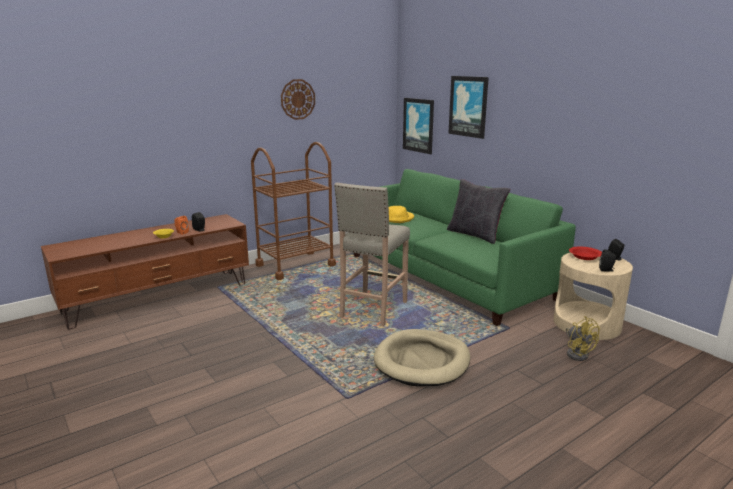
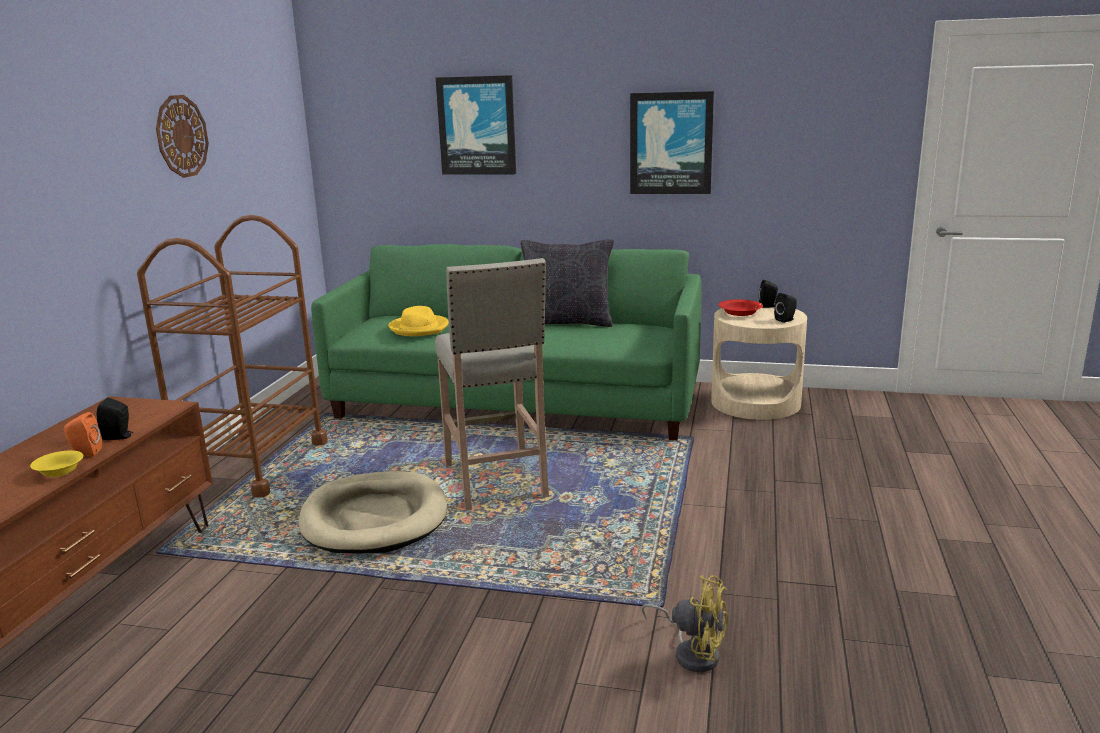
camera: 40 degrees left, 0 degrees up
(418, 125) = (370, 168): picture -> picture (671, 143)
(422, 361) = (667, 517): beige dog bed -> beige dog bed (375, 518)
(577, 353) = (797, 437): yellow fan -> yellow fan (692, 652)

